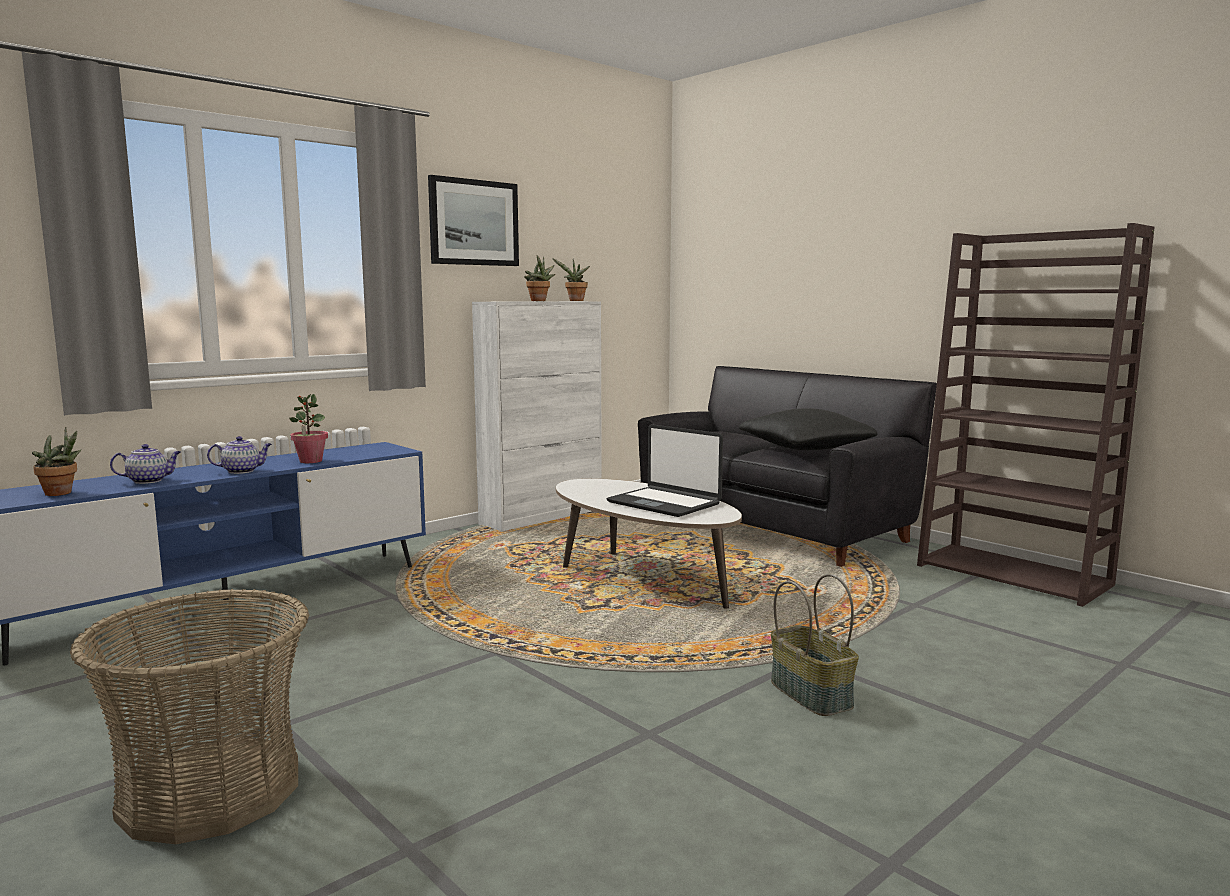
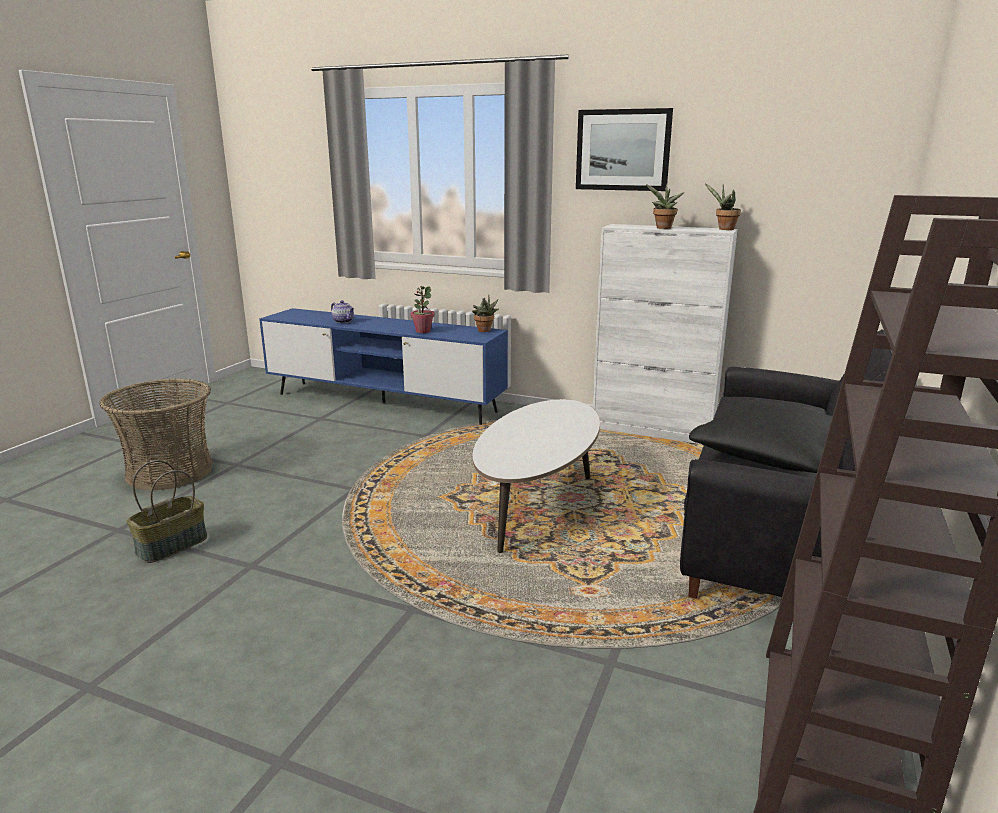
camera: 65 degrees right, 10 degrees up
(62, 493) = (306, 318): potted plant -> potted plant (485, 331)
(242, 471) = (382, 327): teapot -> none
(664, 503) = (530, 443): laptop -> none
(812, 694) = (338, 622): basket -> basket (172, 546)

